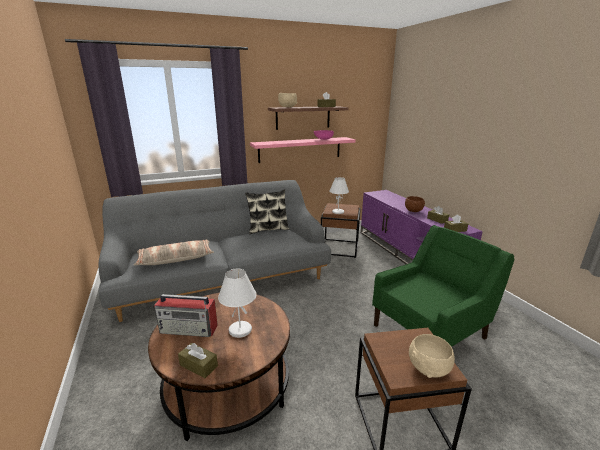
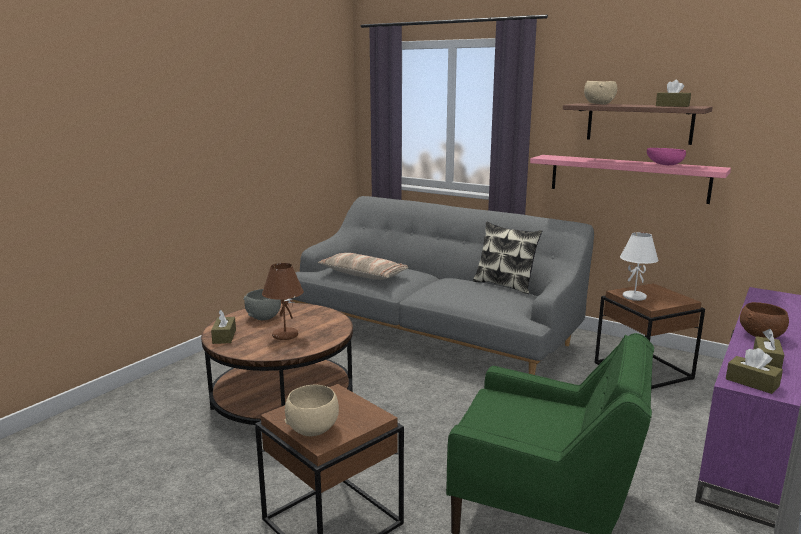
camera: 55 degrees right, 5 degrees down
(189, 329) = (264, 317): radio -> grey bowl
(240, 330) = (284, 335): white table lamp -> brown table lamp

